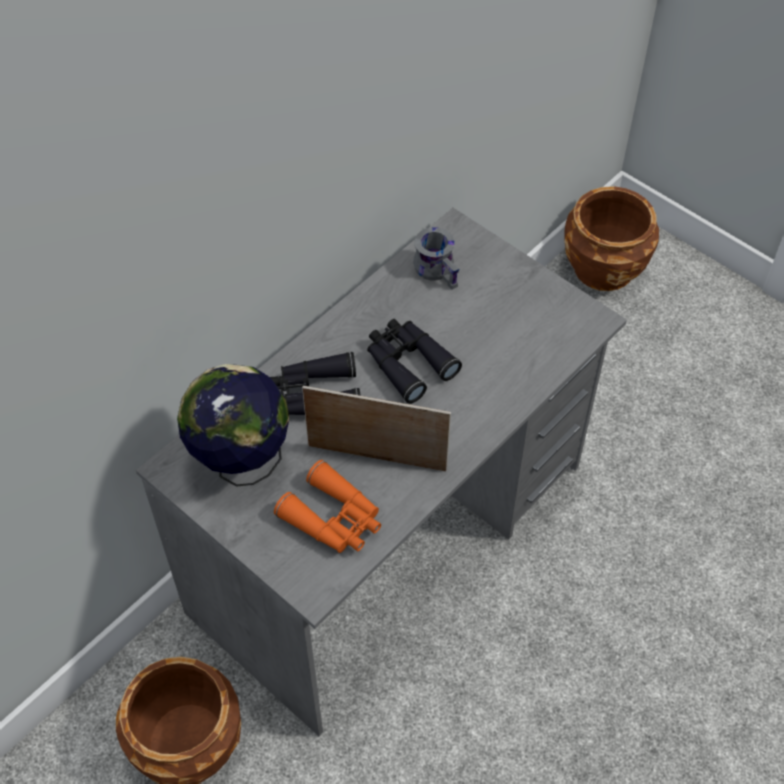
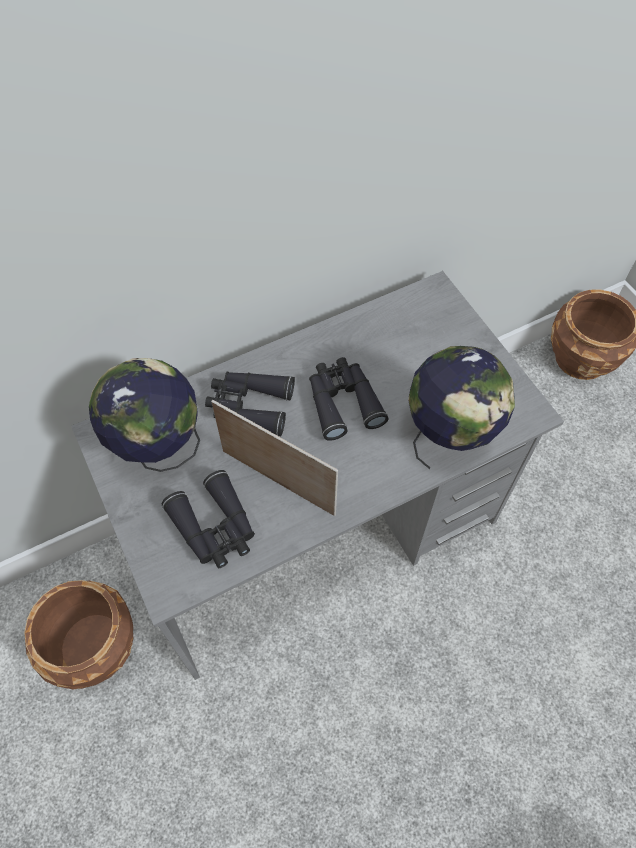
camera: 20 degrees right, 5 degrees up
(334, 519) = (215, 528): orange binoculars -> black binoculars
(439, 269) = (407, 323): grey mug -> none
(525, 366) = (449, 437): none -> globe

